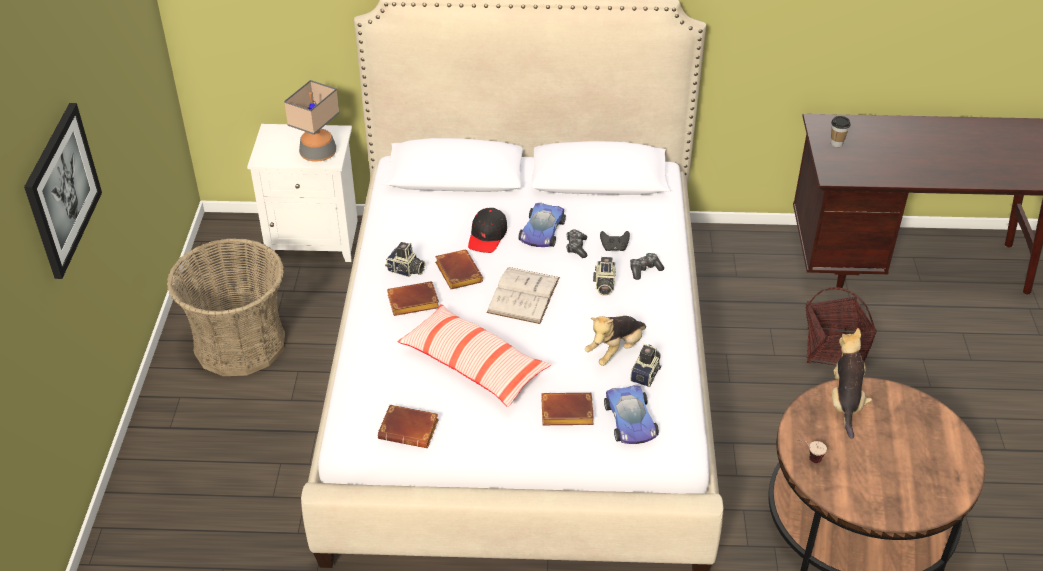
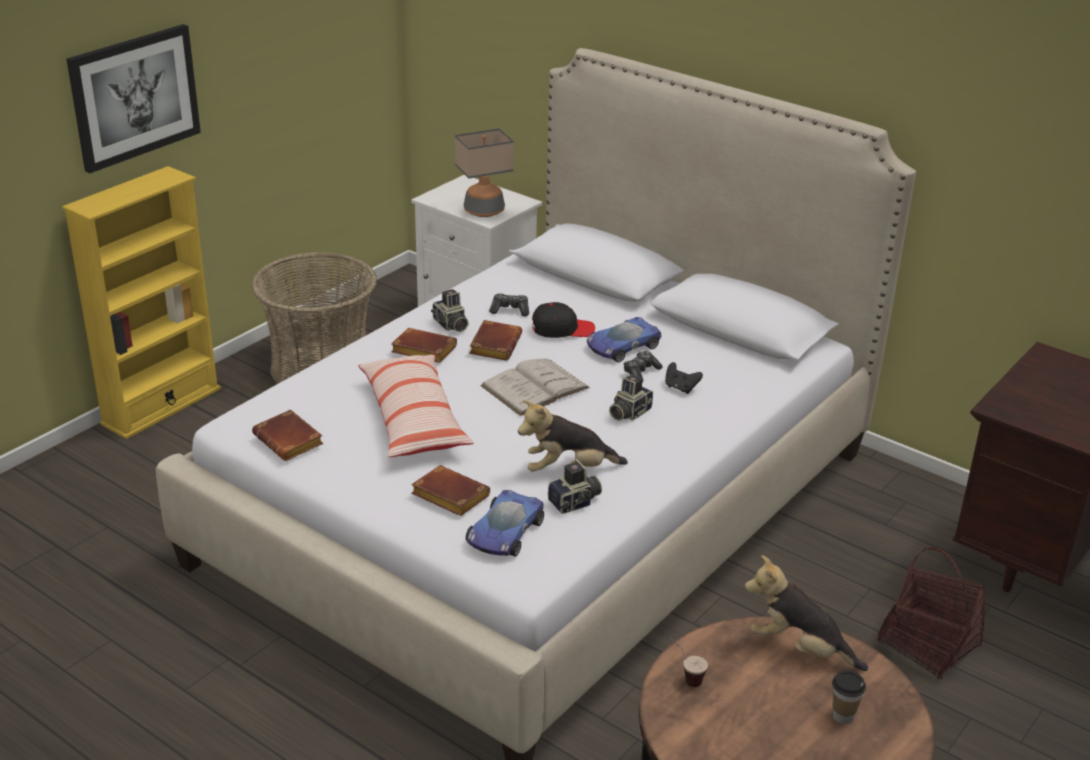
camera: 35 degrees right, 10 degrees down
(144, 442) = (161, 406): none -> yellow bookcase
(487, 236) = (562, 329): black cap -> black cap turned 150 degrees counterclockwise
(644, 270) = (689, 418): game controller -> game controller (510, 310)
(836, 143) = (1045, 381): cup -> cup (843, 716)
(845, 402) = (799, 648): plush toy -> plush toy turned 105 degrees counterclockwise

